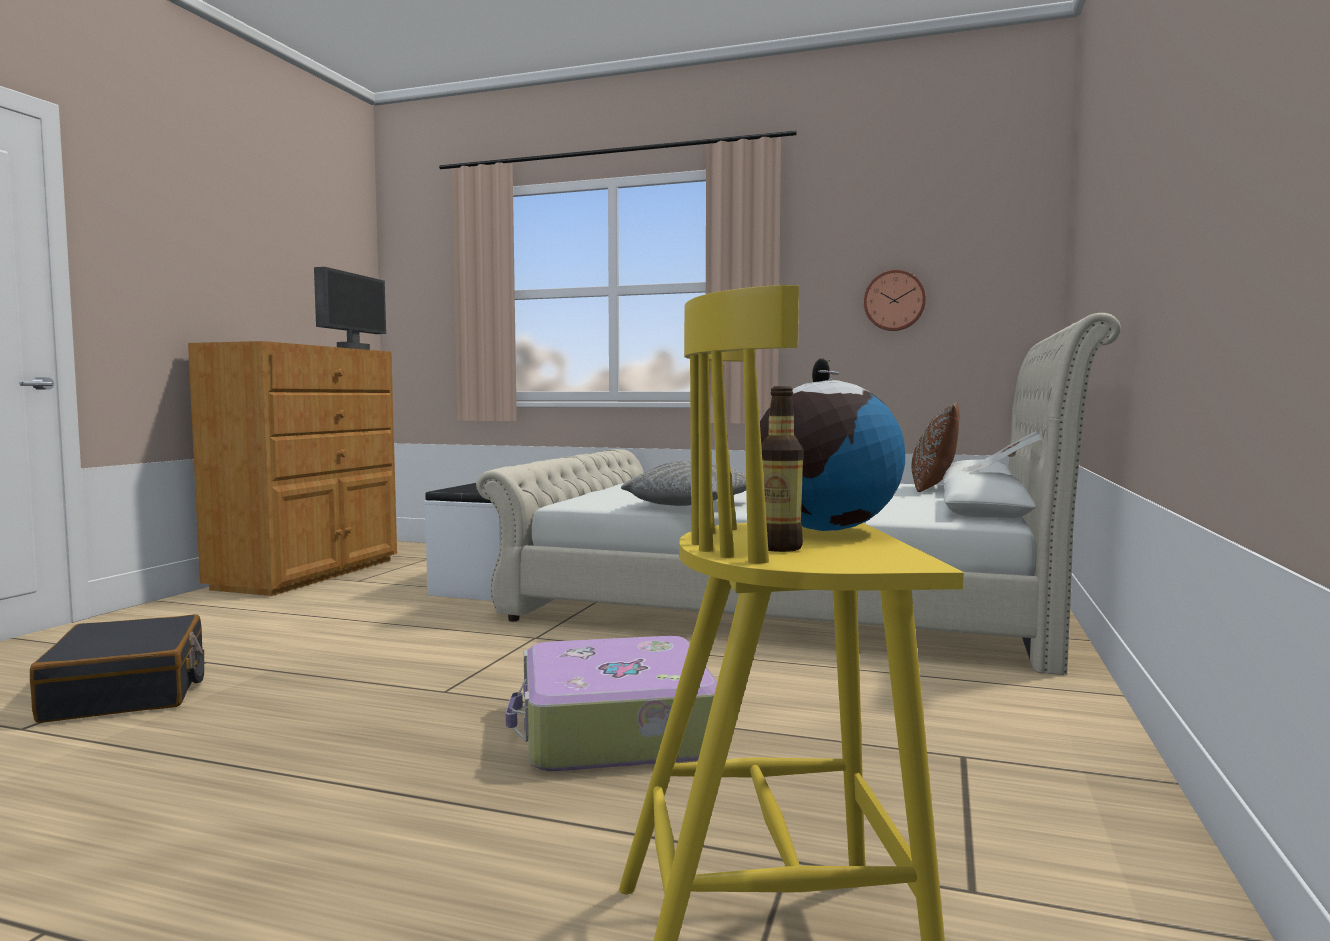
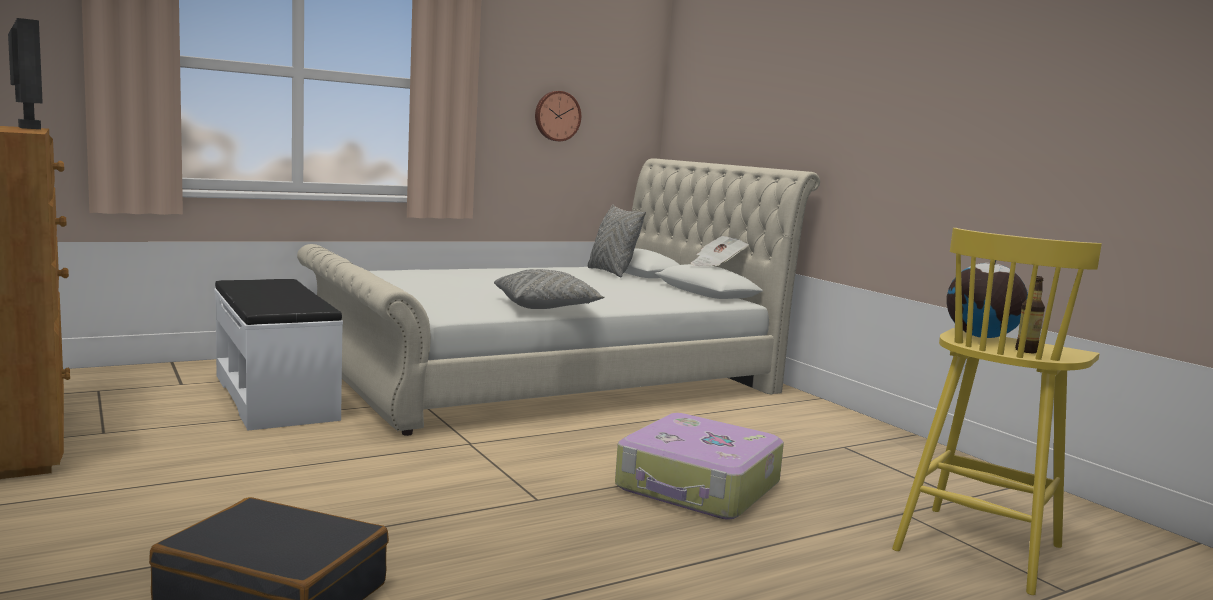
camera: 50 degrees left, 5 degrees up
(933, 489) = (611, 273): brown pillow -> grey pillow

